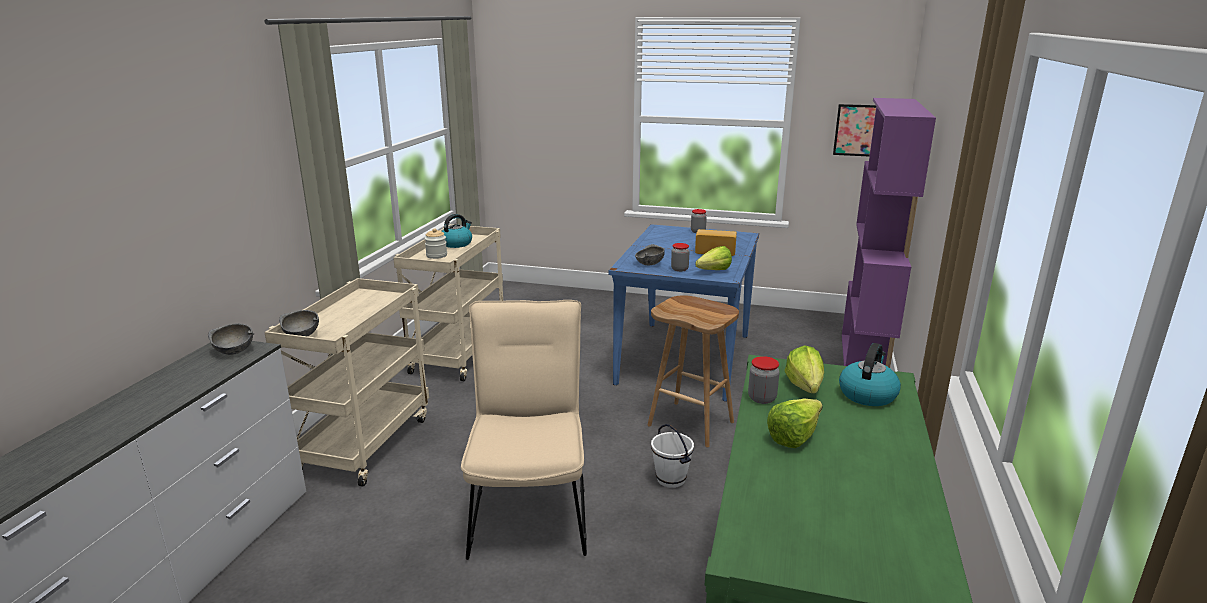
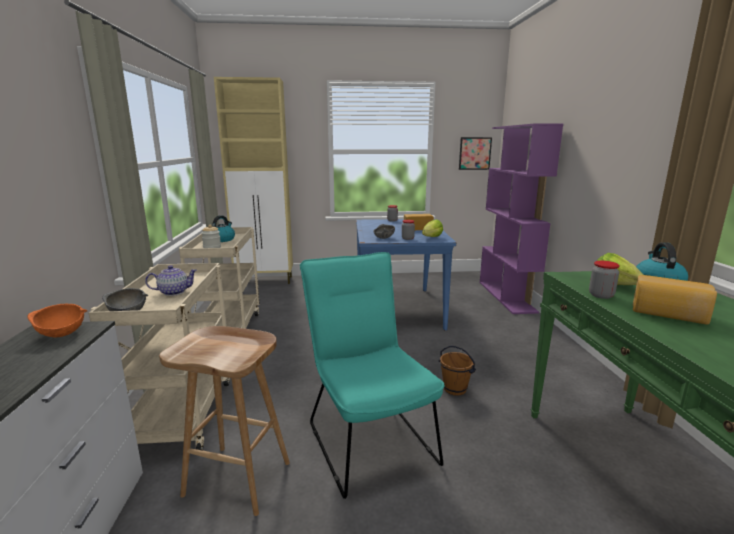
camera: 20 degrees left, 5 degrees down
(234, 351) = (62, 333): grey bowl -> orange bowl
(355, 316) = (173, 292): none -> teapot
(530, 509) = (367, 437): beige chair -> turquoise chair
(539, 291) = (265, 281): none -> beige cabinet
(671, 479) = (455, 389): white bucket -> brown bucket
(692, 423) = (437, 348): brown stool -> brown stool (239, 478)
(798, 436) = (668, 314): lettuce -> bread

